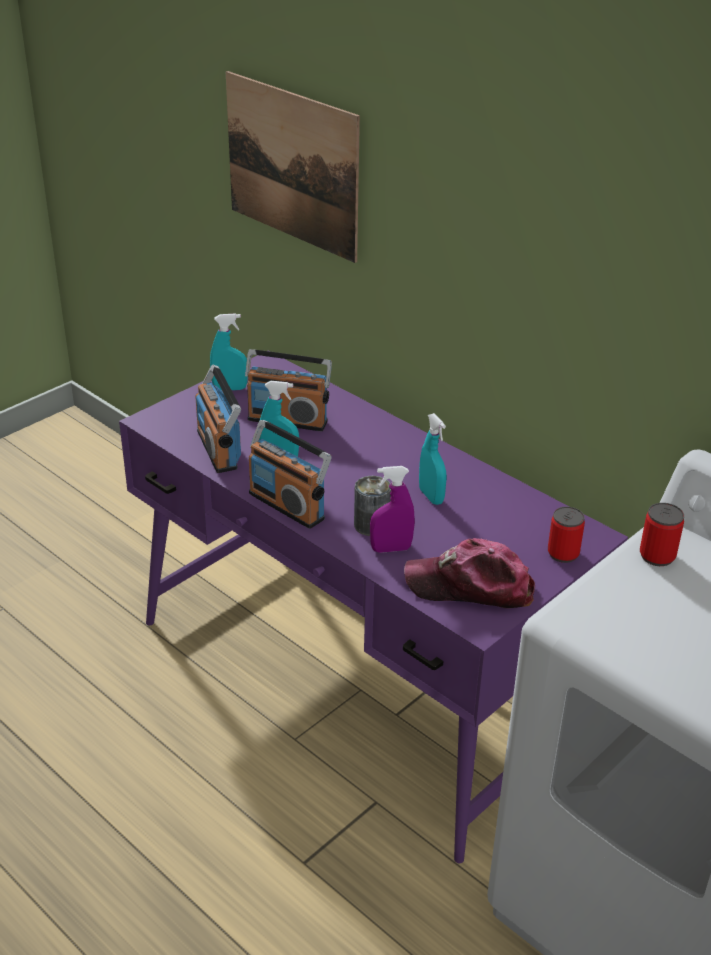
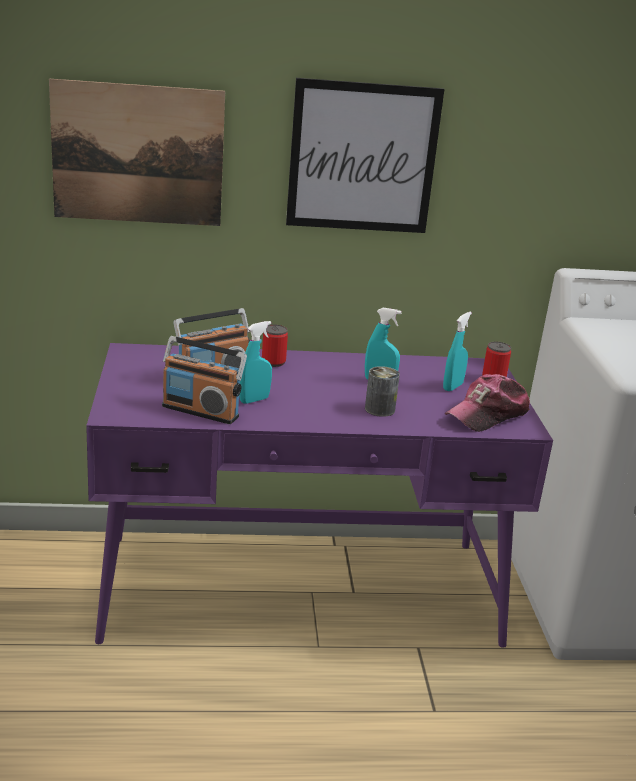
camera: 50 degrees left, 10 degrees down
(230, 388) = (132, 374): turquoise spray bottle -> turquoise spray bottle (453, 387)
(287, 505) = (312, 422): radio -> none
(391, 549) = (414, 416): purple spray bottle -> none
(485, 227) = (362, 157): none -> picture
(657, 556) = (603, 333): can -> can (273, 362)

